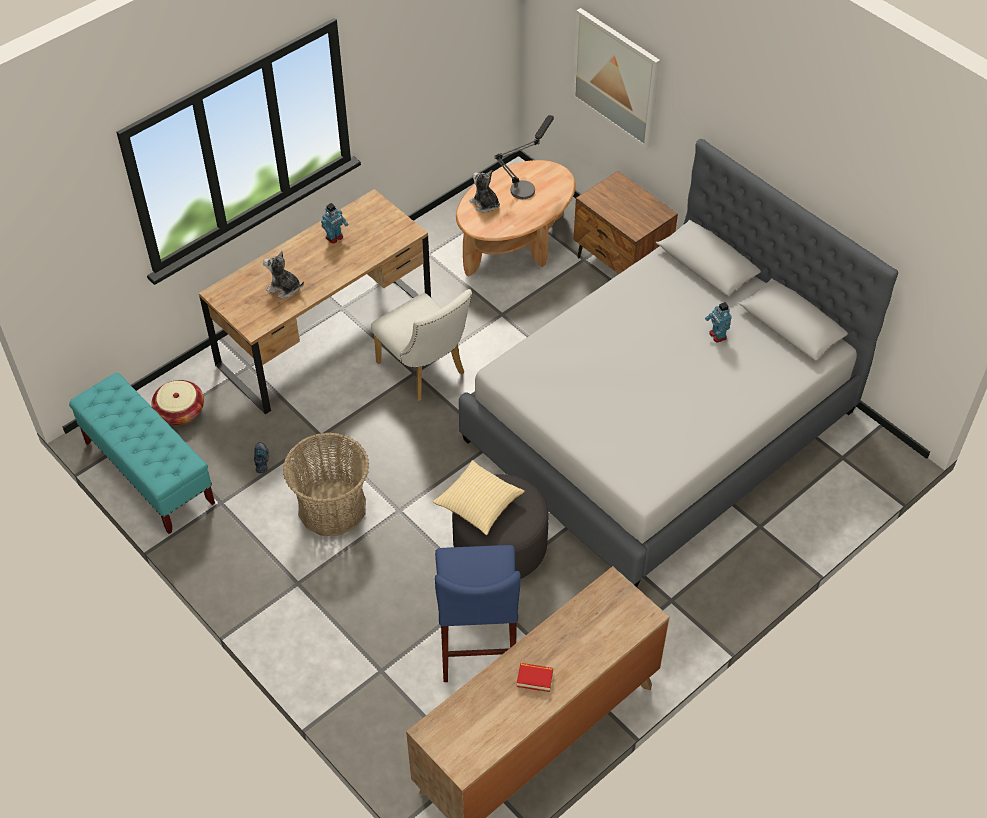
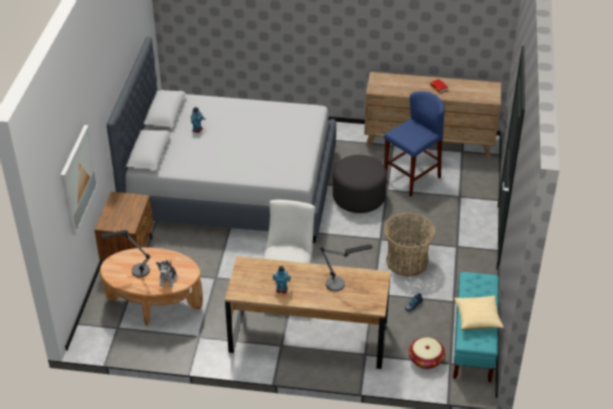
camera: 130 degrees left, 10 degrees down
(284, 288) = (341, 284): plush toy -> table lamp
(479, 504) = (366, 175): pillow -> pillow (477, 318)

